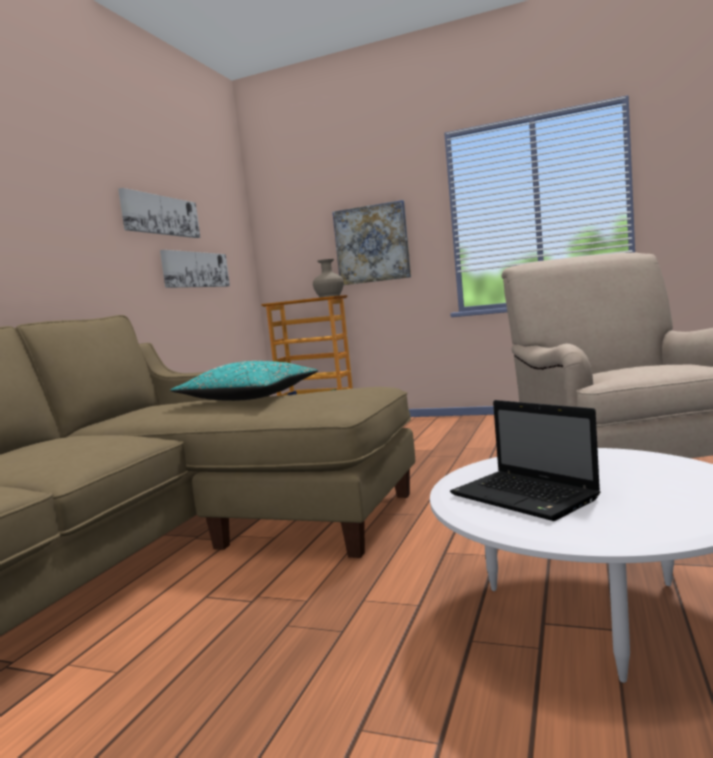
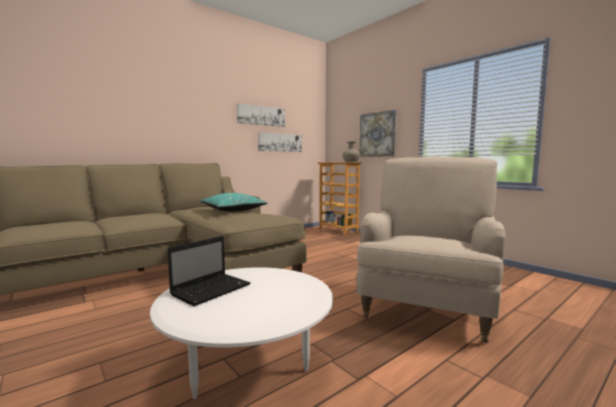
camera: 30 degrees right, 0 degrees up
(526, 497) = (212, 289): laptop -> laptop turned 135 degrees counterclockwise

